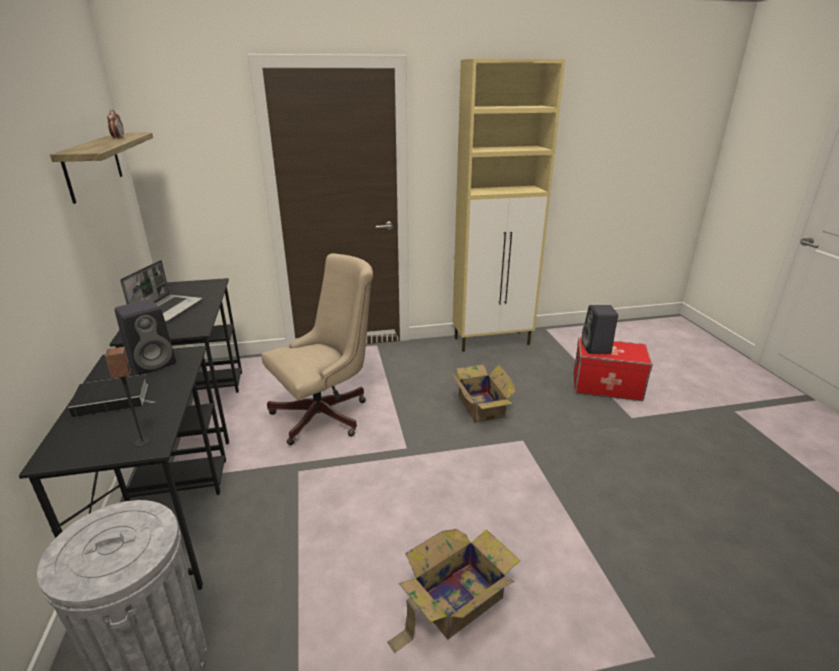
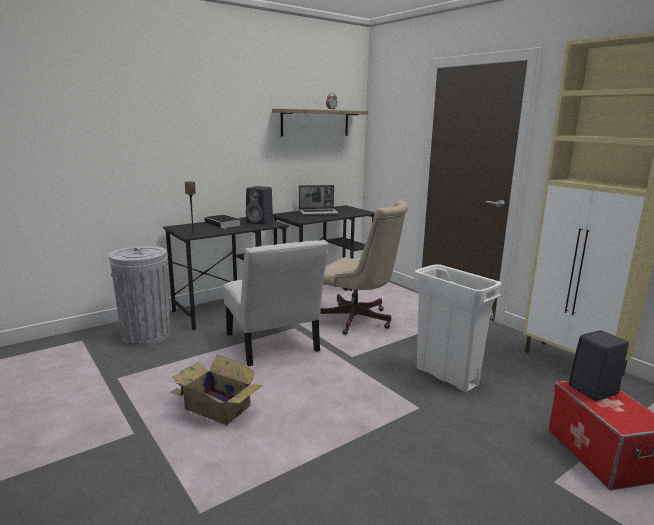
camera: 65 degrees right, 10 degrees down
(332, 504) = (273, 345): none -> white chair
(480, 405) = (447, 377): cardboard box -> white trash can

